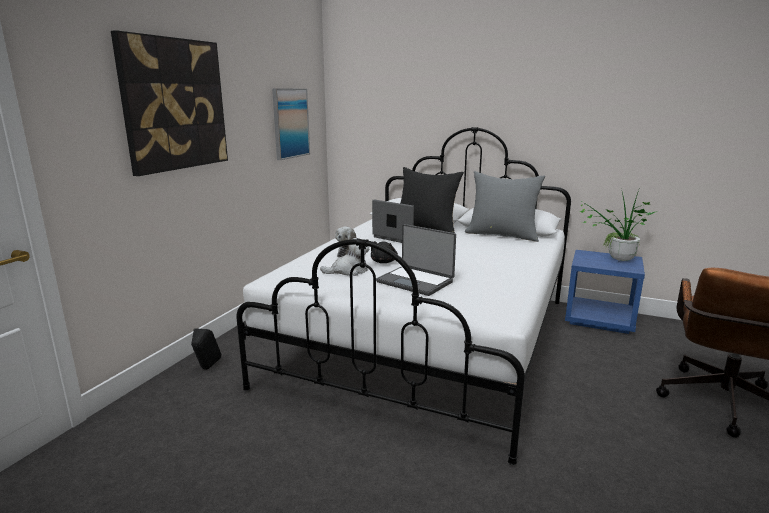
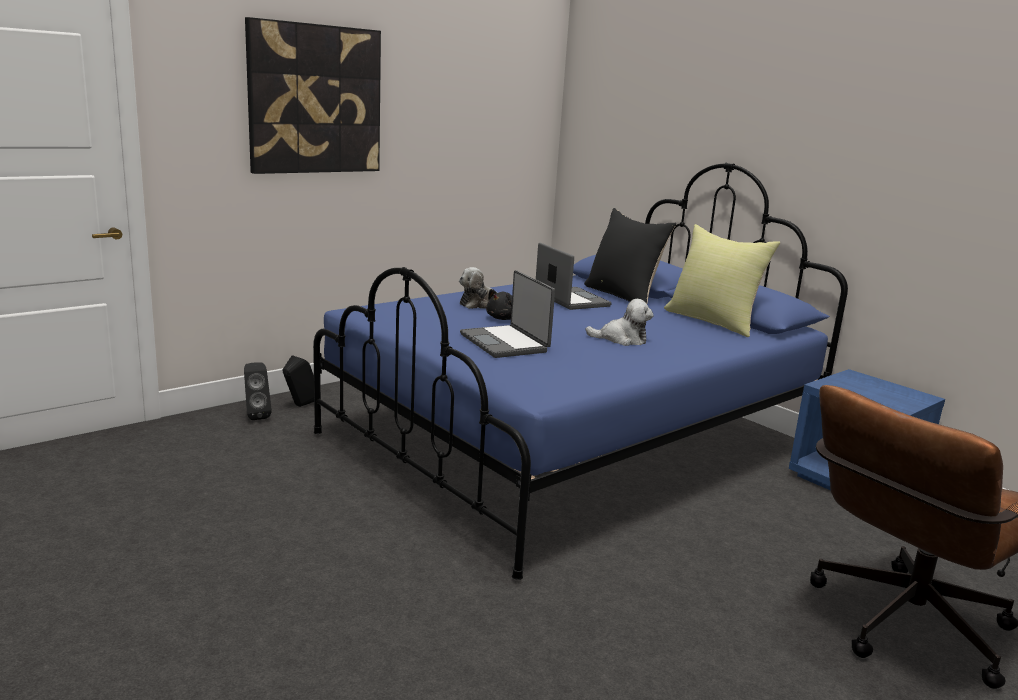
camera: 25 degrees right, 0 degrees up
(177, 389) = (256, 416): none -> black speaker
(290, 123) = (491, 135): picture -> none
(348, 271) = (448, 319): plush toy -> plush toy (621, 339)
(429, 340) = (572, 442): white bed -> blue bed
(502, 235) = (713, 321): grey pillow -> yellow pillow
(615, 260) = (890, 393): potted plant -> none

